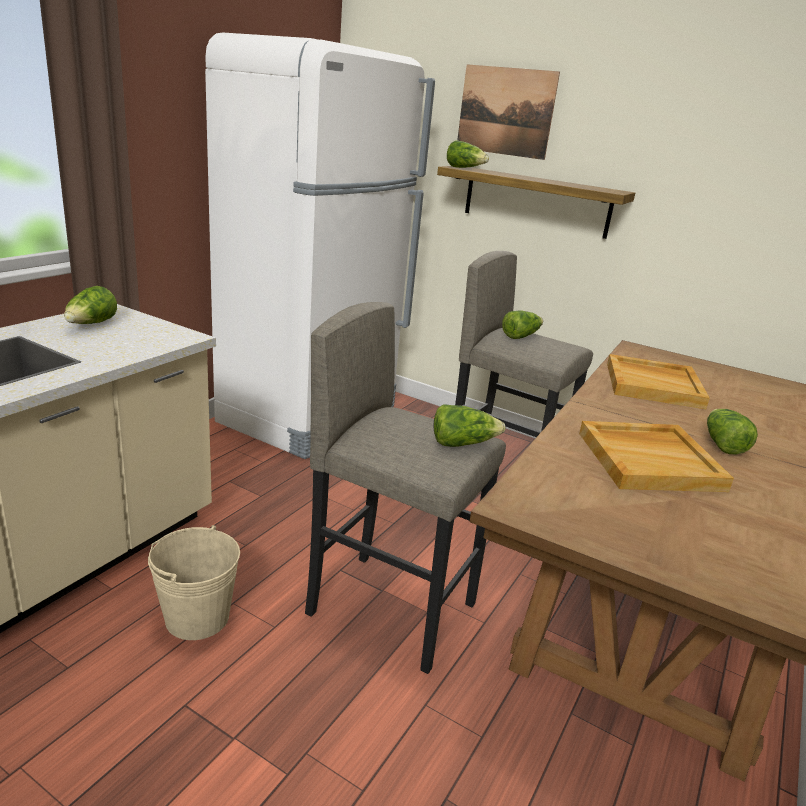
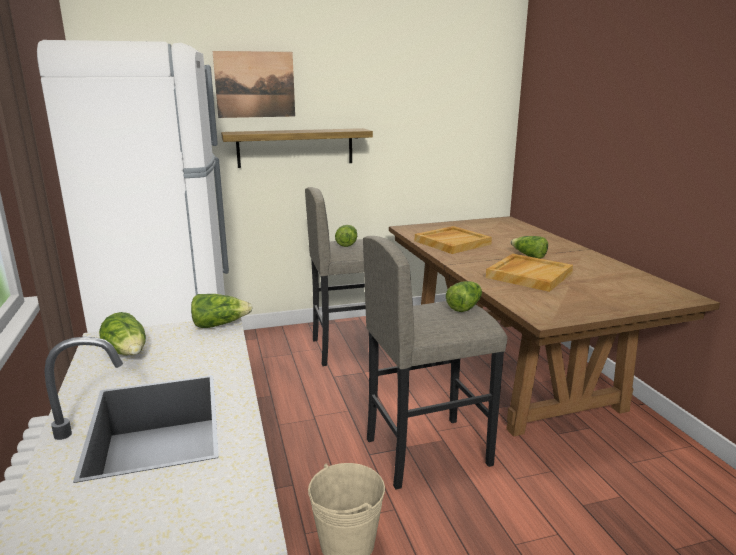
camera: 45 degrees left, 5 degrees down
(465, 168) = (241, 133): lettuce -> lettuce (219, 324)

